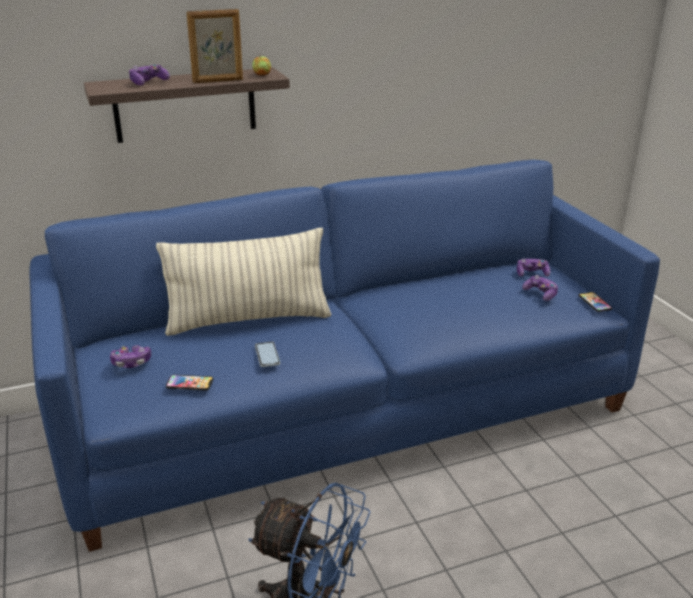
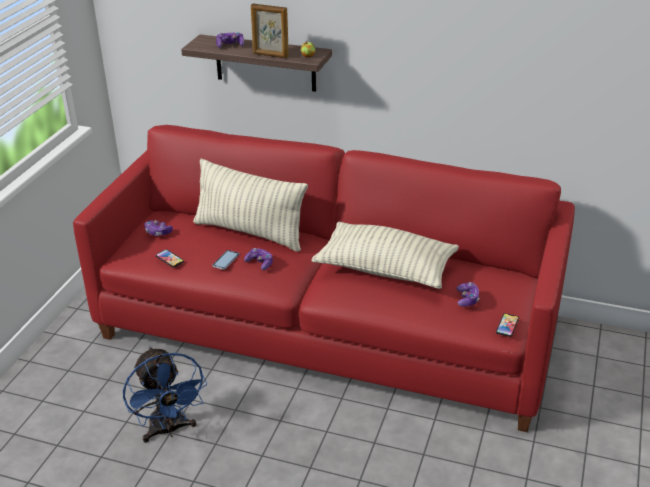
camera: 40 degrees right, 5 degrees up
(347, 411) = (327, 330): blue sofa -> red sofa
(438, 298) = (385, 269): none -> pillow
(532, 273) = (490, 281): game controller -> game controller (260, 263)

